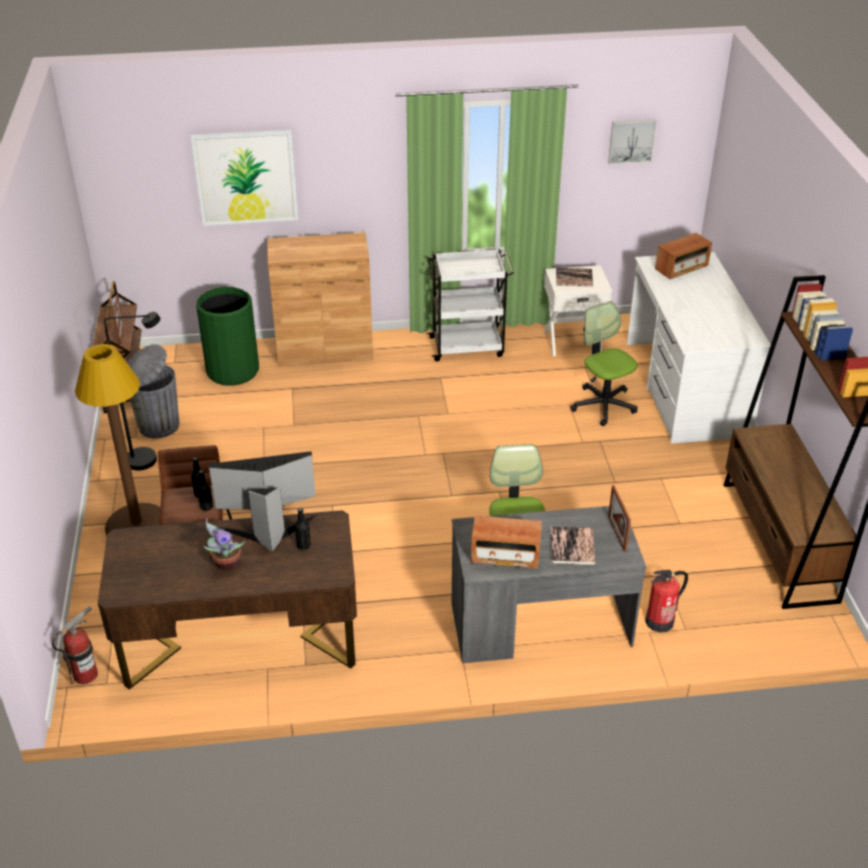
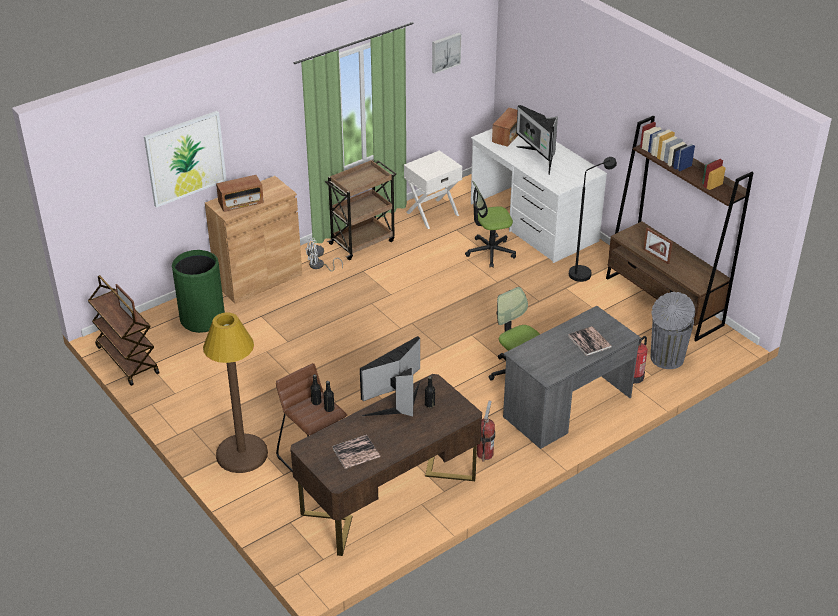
camera: 30 degrees left, 0 degrees up
(85, 674) = (303, 560): fire extinguisher -> fire extinguisher (485, 453)
(150, 460) = (203, 405): black floor lamp -> black floor lamp (584, 272)
(157, 426) = (184, 380): grey trash can -> grey trash can (666, 359)
(225, 563) = (390, 435): potted plant -> none
(399, 357) = (319, 266): none -> white fan
(468, 346) = (363, 242): white cart -> brown cart
(505, 556) = (556, 362): radio -> radio (241, 203)
(574, 278) = (429, 165): book -> book (356, 452)
(603, 405) = (490, 252): office chair -> office chair turned 45 degrees counterclockwise
(617, 533) = (608, 324): picture frame -> picture frame (656, 256)
(698, 304) = (539, 158): none -> monitor

